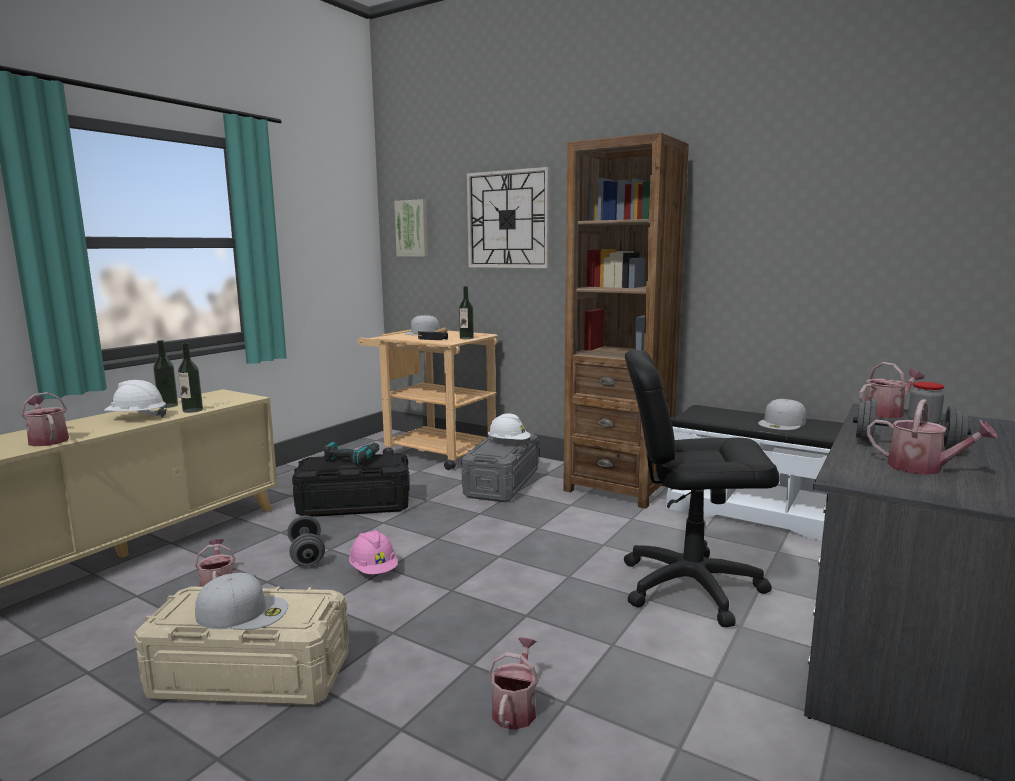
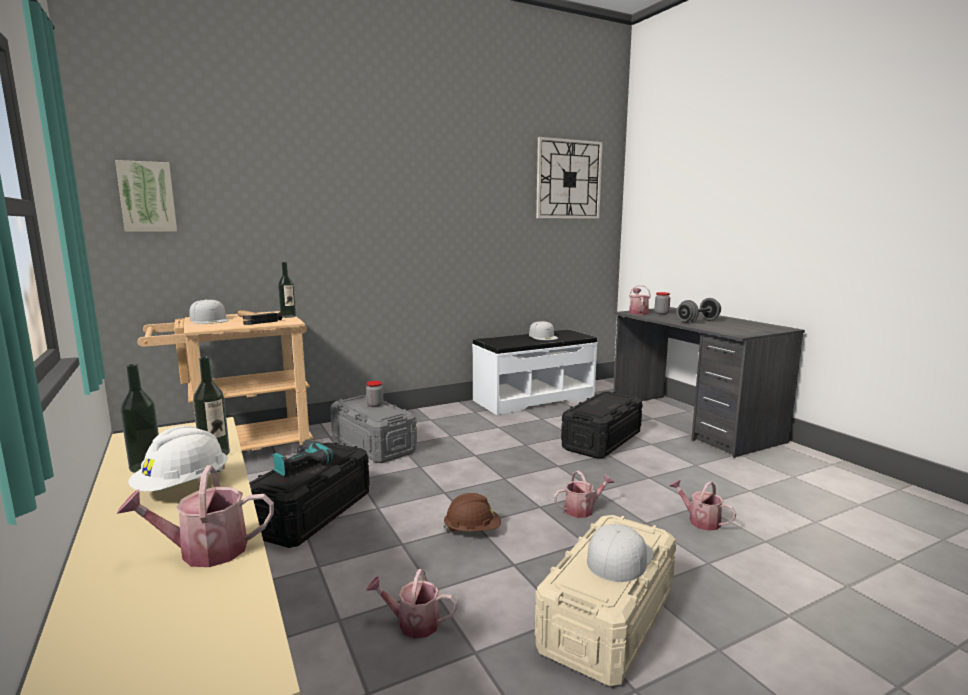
camera: 60 degrees left, 0 degrees up
(306, 555) = (399, 558): grey dumbbell -> none
(374, 570) = (472, 530): pink hard hat -> brown hard hat
(508, 219) = (292, 193): wall clock -> wall clock (568, 179)
(509, 443) = (375, 405): white hard hat -> jar
(618, 487) = (445, 416): brown bookcase -> none
(690, 586) = (601, 440): black office chair -> black storage box
(923, 468) = (729, 326): watering can -> watering can (582, 510)

